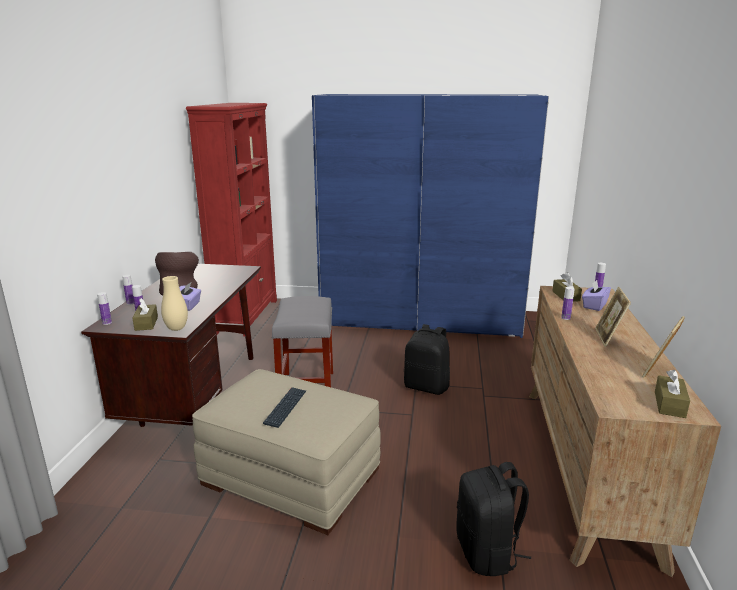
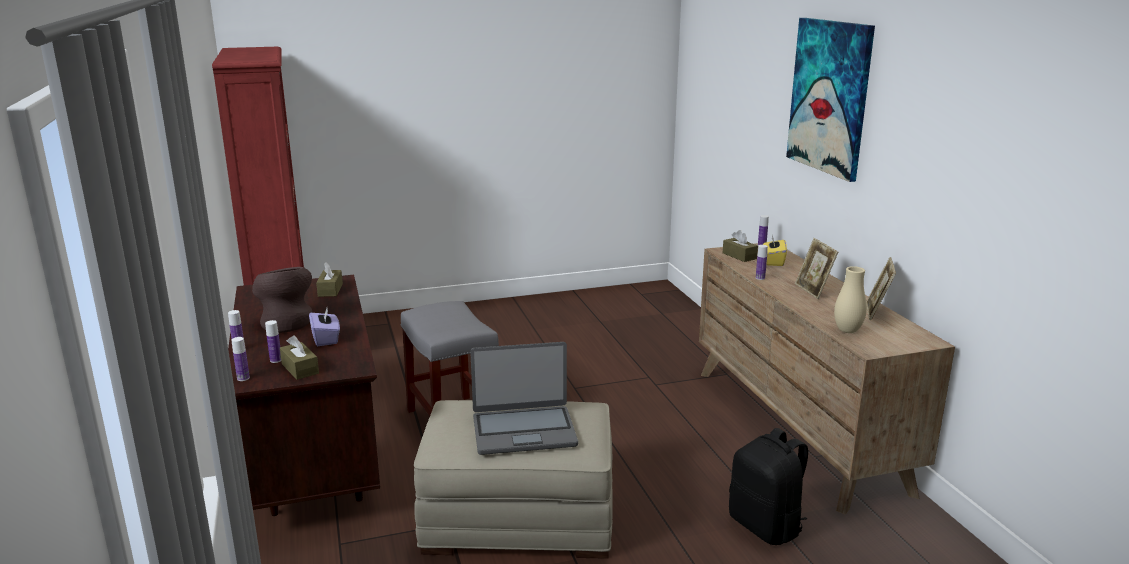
camera: 25 degrees left, 0 degrees up
(176, 328) = (349, 367): beige vase -> beige vase (847, 331)
(286, 407) = (524, 431): keyboard -> laptop
(421, 319) = (520, 313): blue wardrobe -> none
(427, 387) = (589, 388): black backpack -> none
(594, 305) = (773, 261): purple tissue box -> yellow tissue box
(664, 149) = (829, 97): none -> picture
(669, 404) = (907, 338): brown tissue box -> brown tissue box (330, 290)

